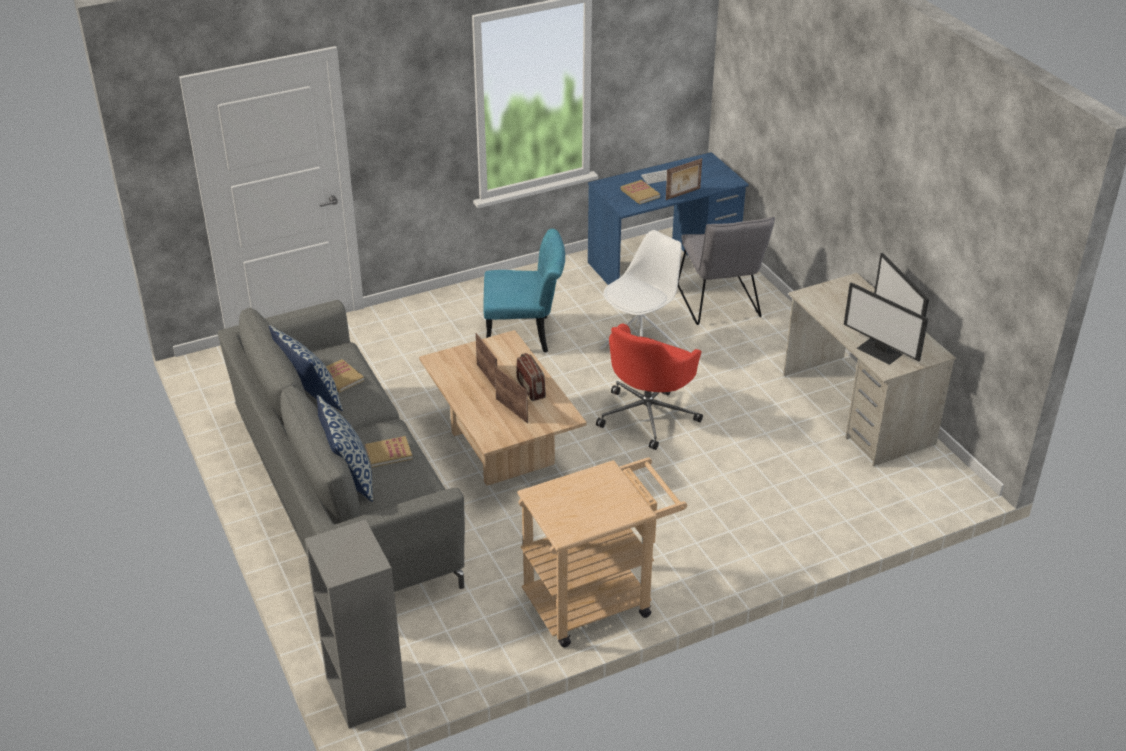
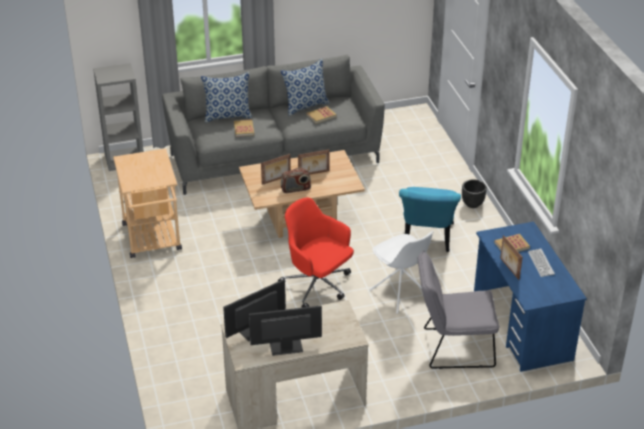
camera: 100 degrees right, 0 degrees up
(439, 304) = (472, 204): none -> black planter

